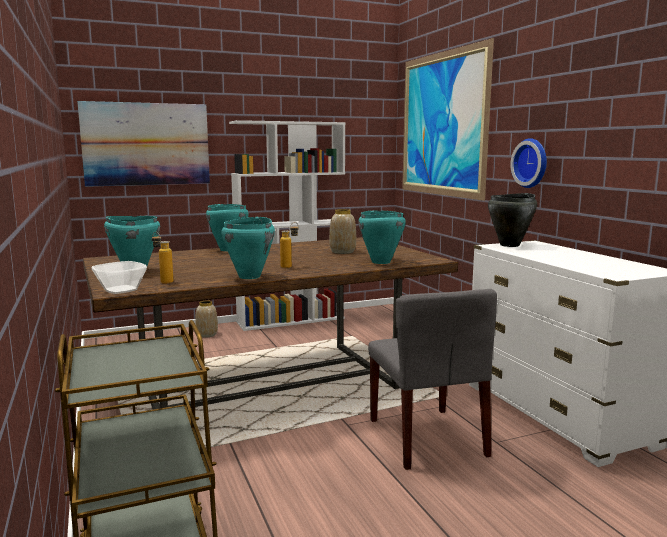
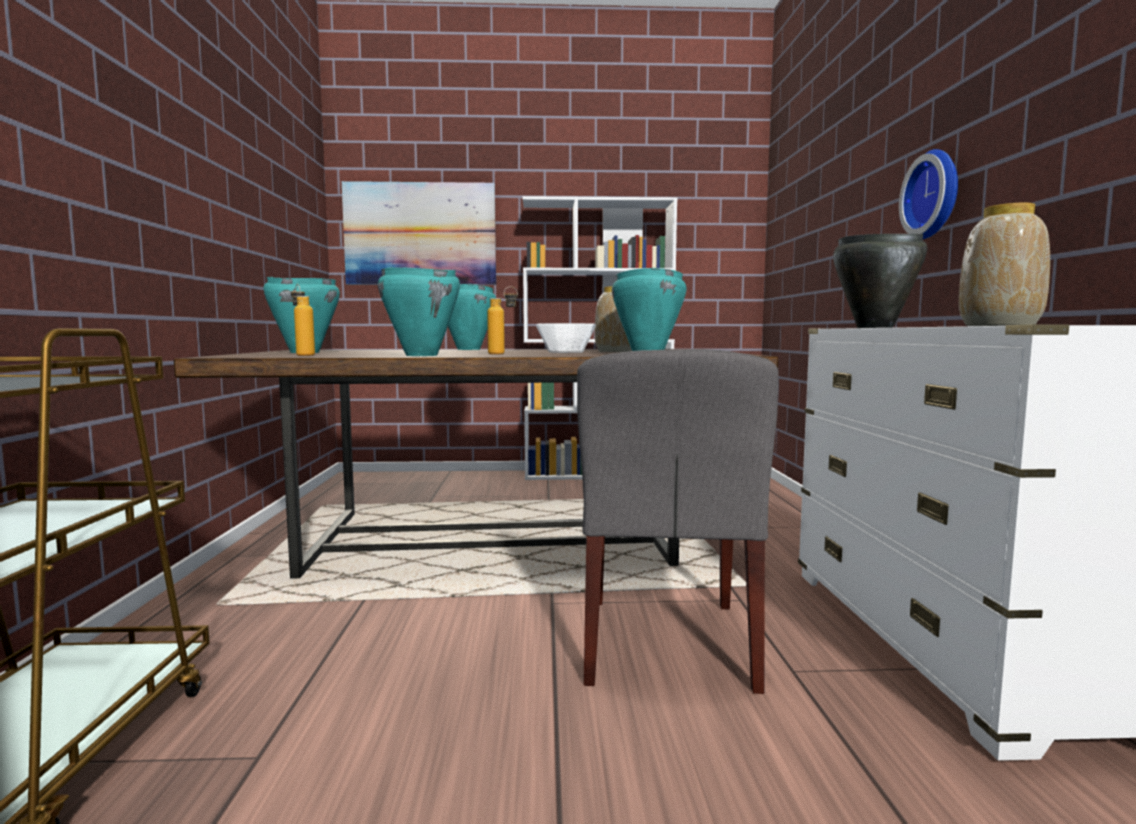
camera: 20 degrees right, 5 degrees down
(120, 290) = (230, 356): bowl -> bowl (565, 352)
(206, 334) = (476, 479): vase -> vase (998, 326)
(442, 124) = (815, 184): picture -> none

